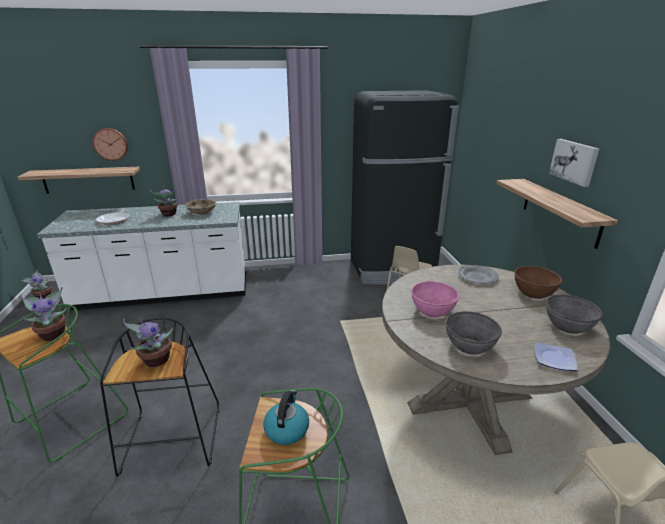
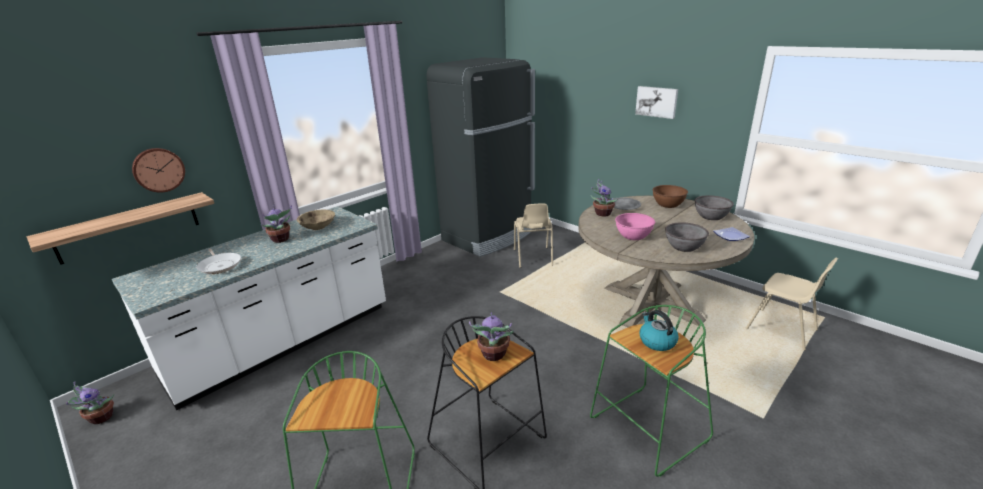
camera: 35 degrees left, 0 degrees up
(54, 334) = (349, 388): potted plant -> potted plant (602, 213)
(560, 211) = (651, 141): shelf -> none

